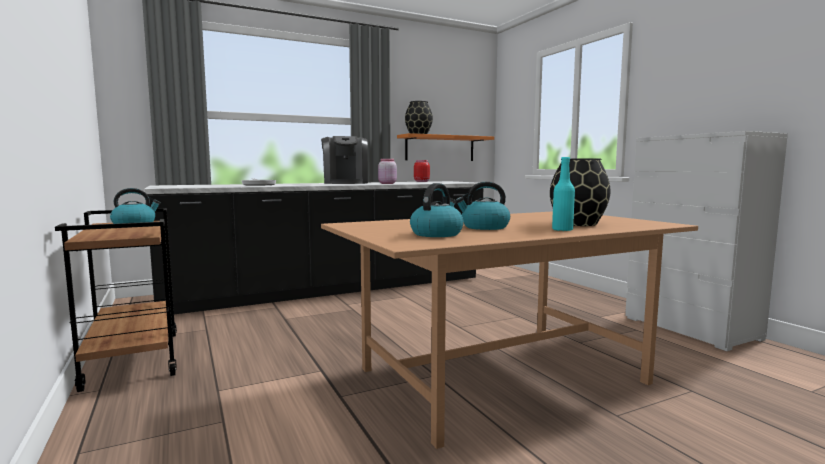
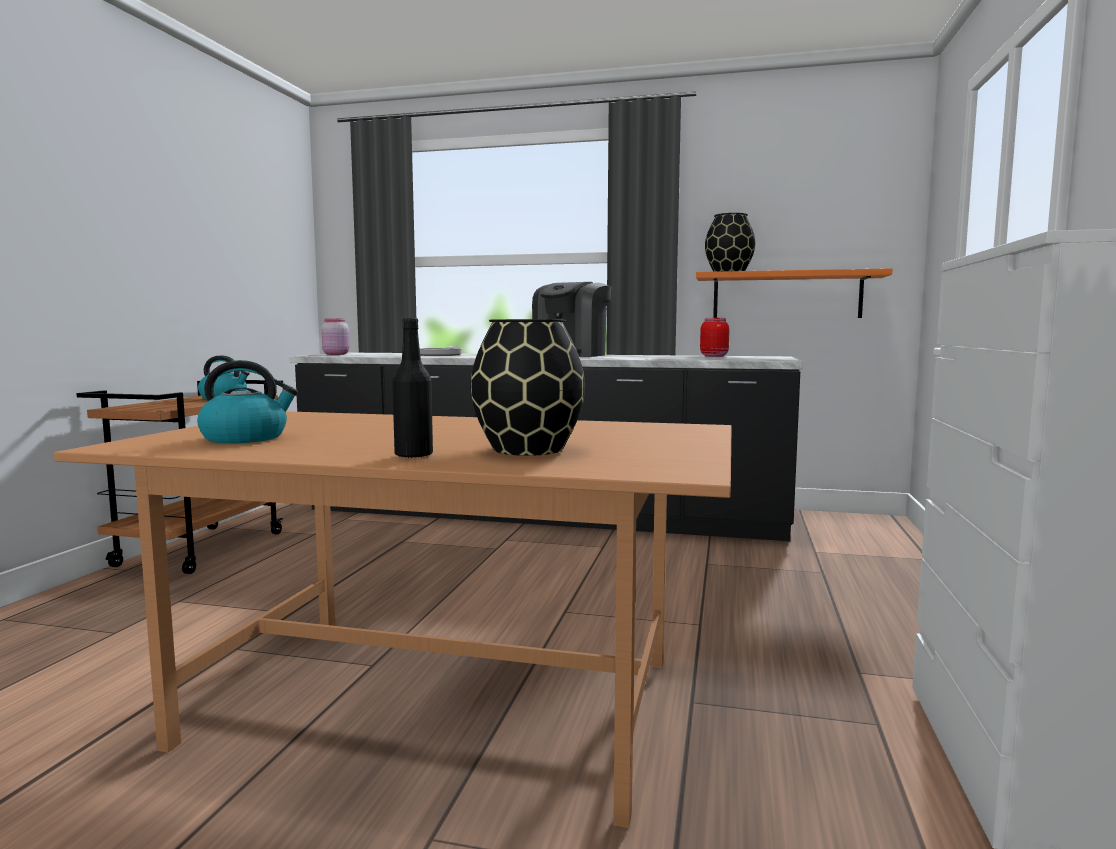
camera: 40 degrees right, 0 degrees up
(386, 183) = (608, 358): pink jar -> pink jar (335, 354)
(484, 227) = (365, 437): kettle -> none
(562, 230) = (413, 455): turquoise bottle -> black bottle

